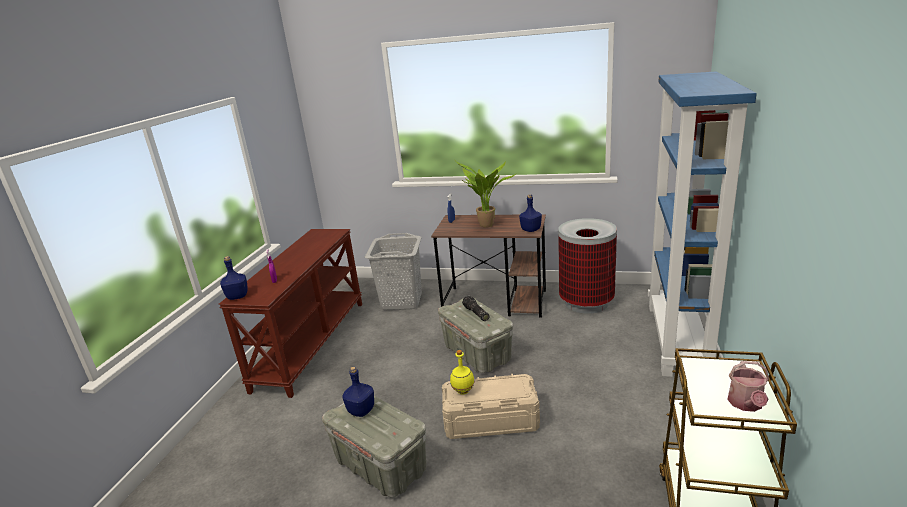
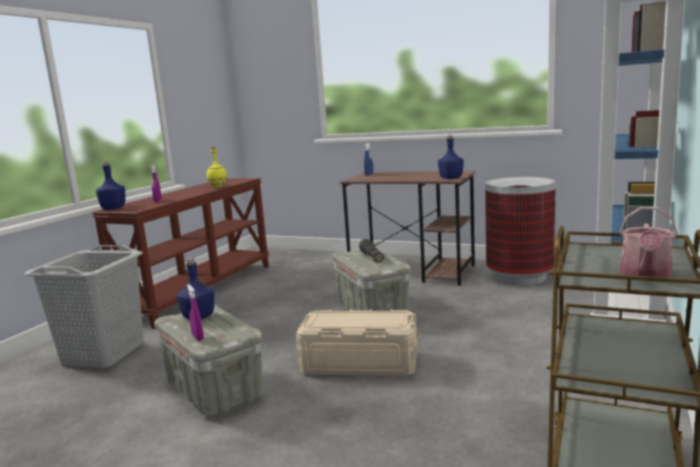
camera: 10 degrees right, 10 degrees down
(375, 438) = (198, 337): none -> purple spray bottle
(402, 301) = (311, 266): grey laundry basket -> grey laundry basket (104, 353)
(463, 391) = (327, 318): yellow bottle -> yellow bottle (218, 187)
(486, 226) = (403, 177): potted plant -> none

